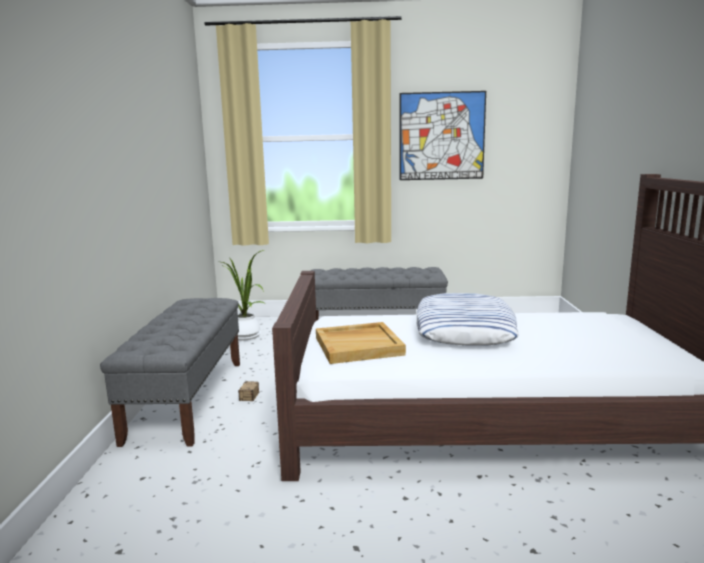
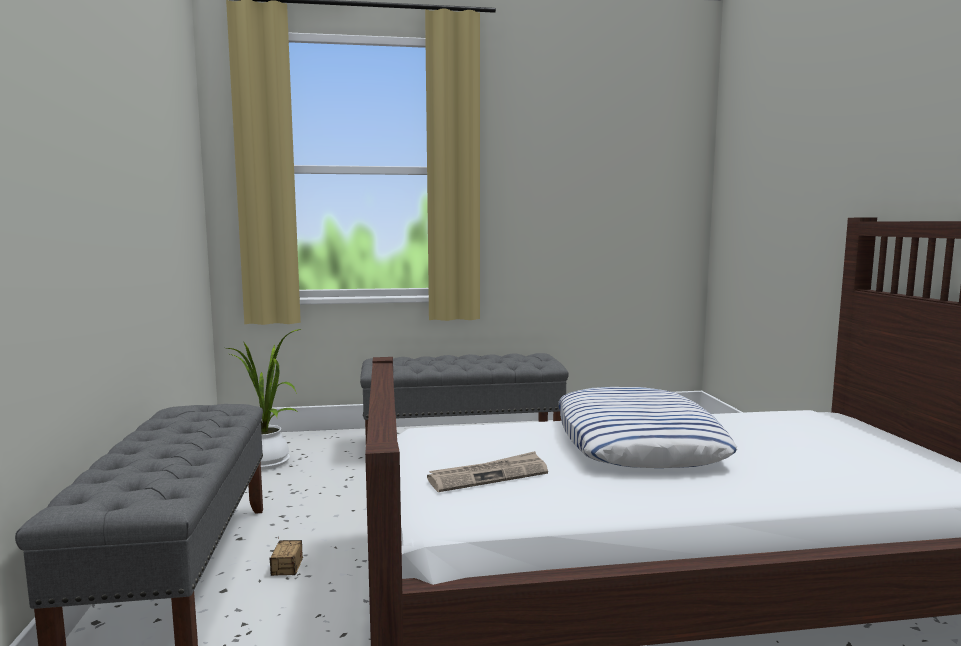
camera: 10 degrees left, 5 degrees down
(359, 345) = (488, 476): beige tray -> newspaper
(441, 136) = (547, 174): picture -> none

